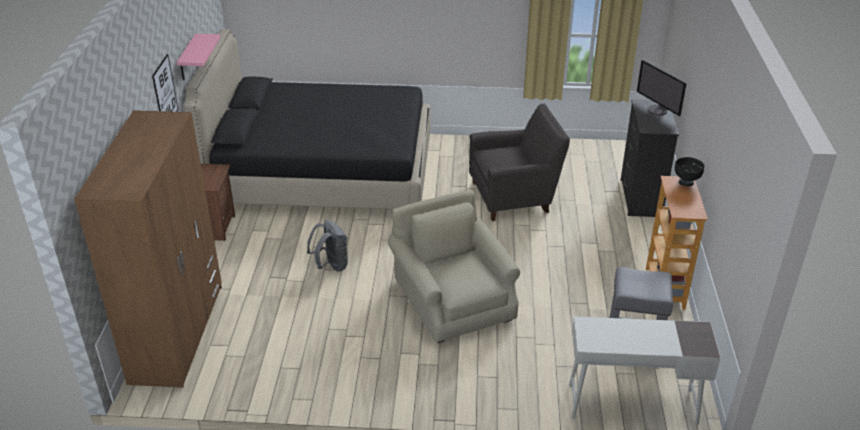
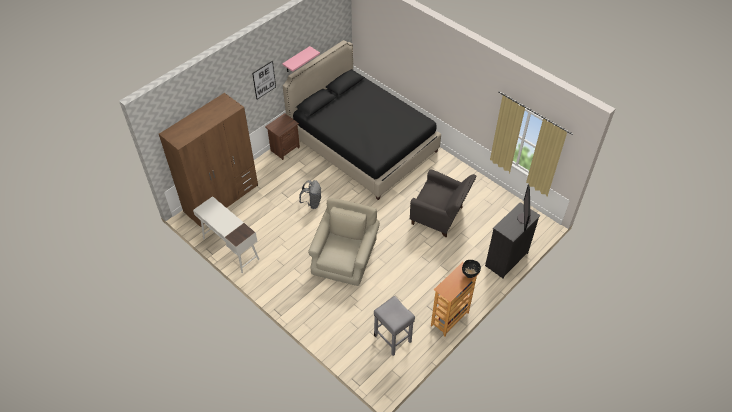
camera: 40 degrees right, 15 degrees up
(631, 404) = (360, 363): white desk -> white desk (230, 248)

